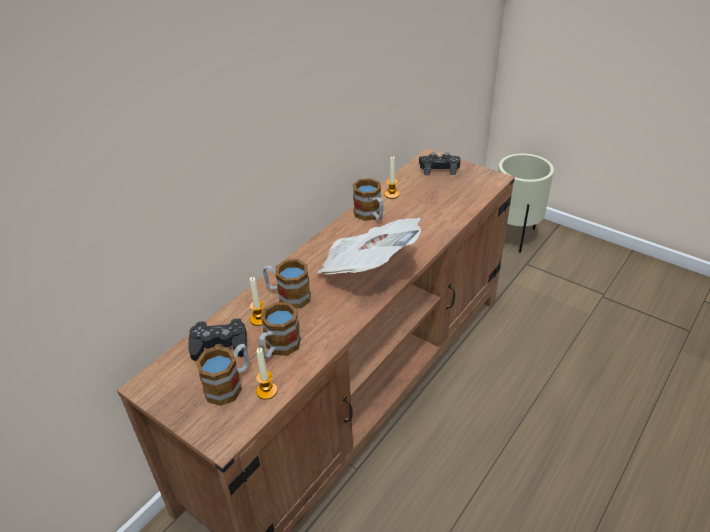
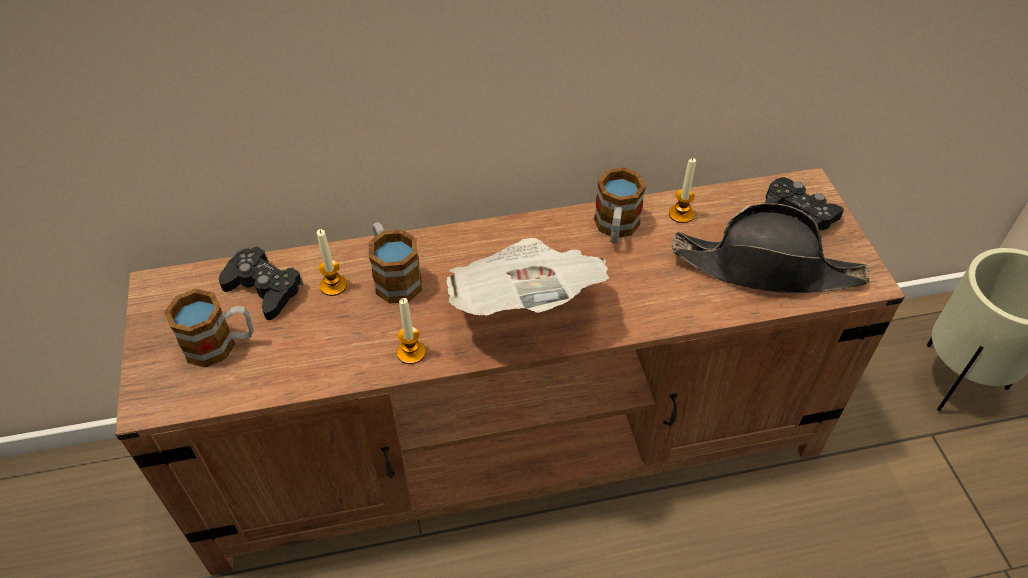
camera: 40 degrees right, 10 degrees up
(266, 391) = (243, 381): candle -> candle (411, 352)
(278, 348) = (311, 337): mug -> none
(453, 195) = (767, 268): none -> black hat

